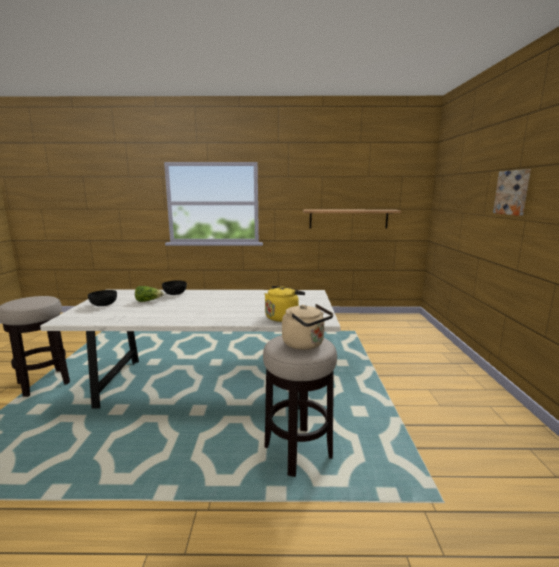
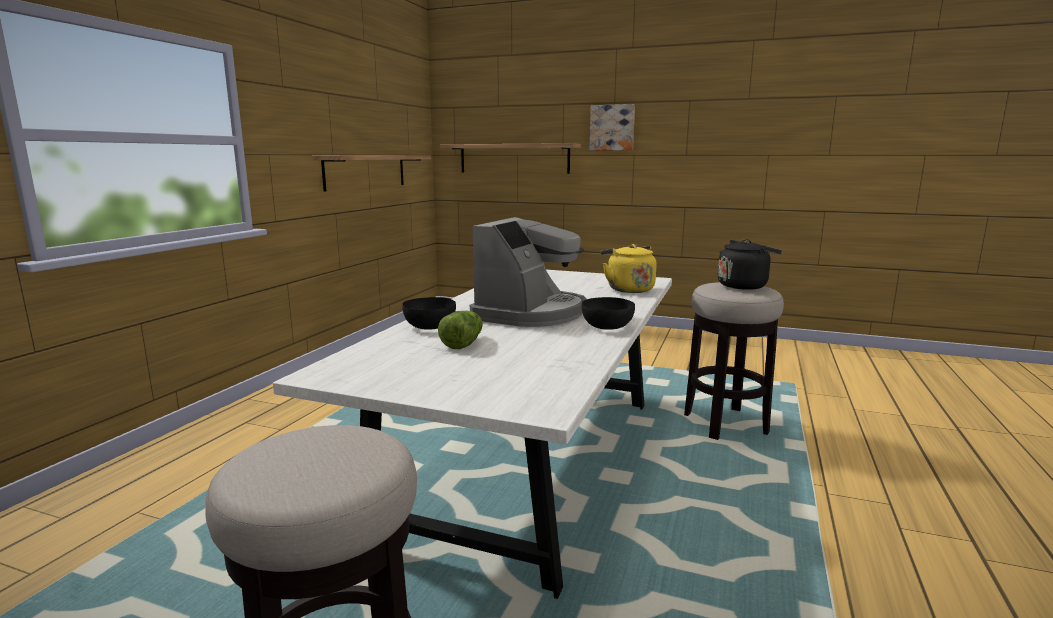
camera: 70 degrees left, 0 degrees up
(103, 304) = (446, 377): black bowl -> black bowl (608, 326)
(205, 304) = (531, 313): none -> coffee machine
(305, 344) = (744, 286): beige kettle -> black kettle
(459, 215) = (514, 158): none -> shelf

